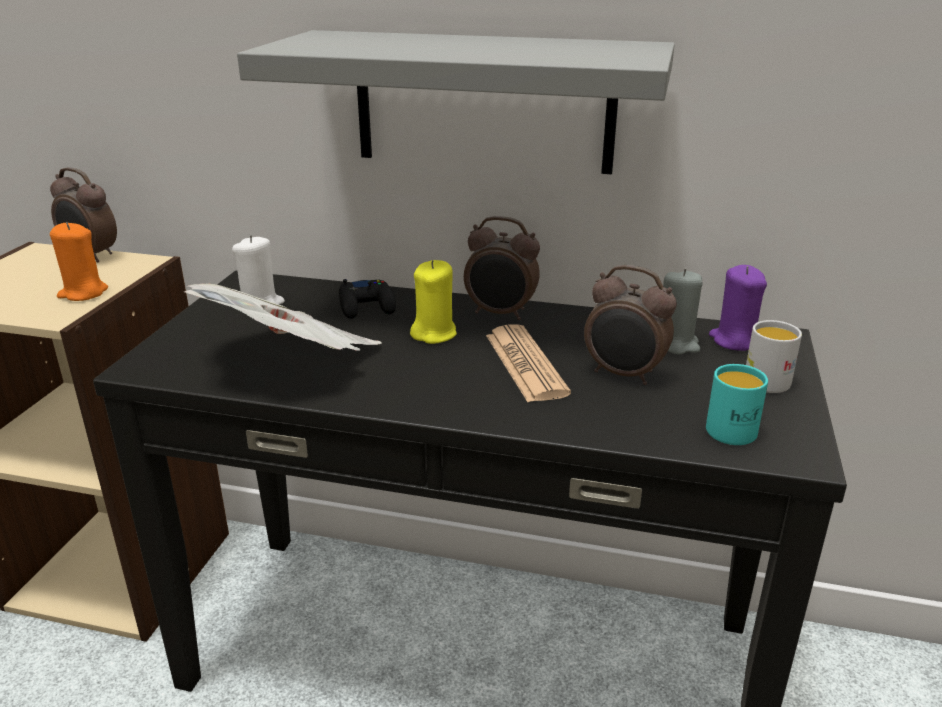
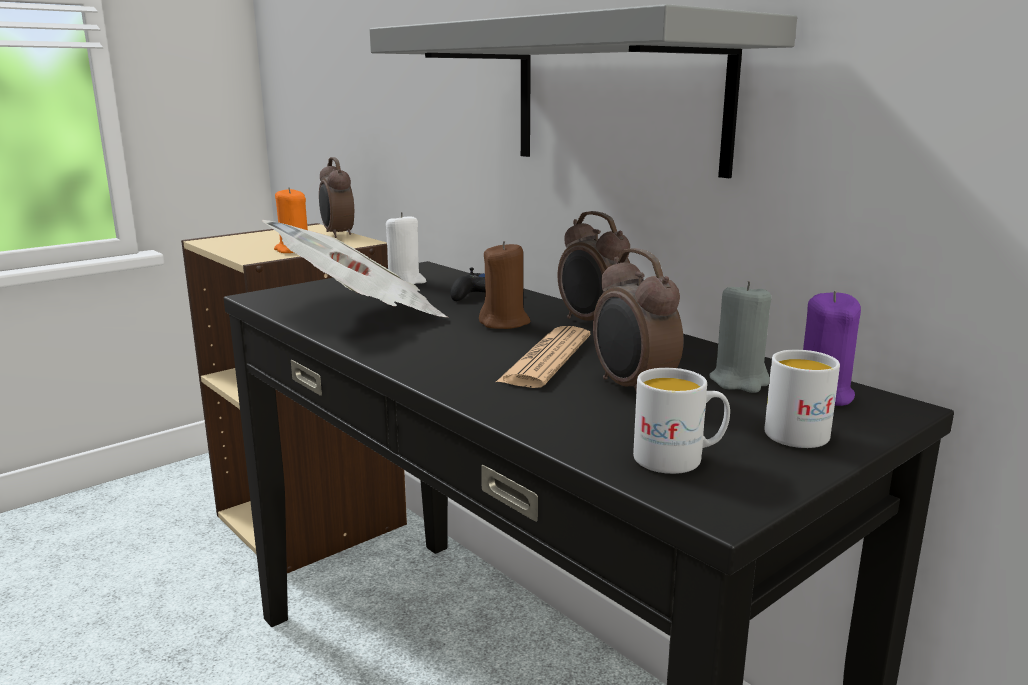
camera: 35 degrees right, 10 degrees down
(434, 334) = (504, 323): yellow candle -> brown candle
(737, 428) = (679, 459): turquoise mug -> white mug

